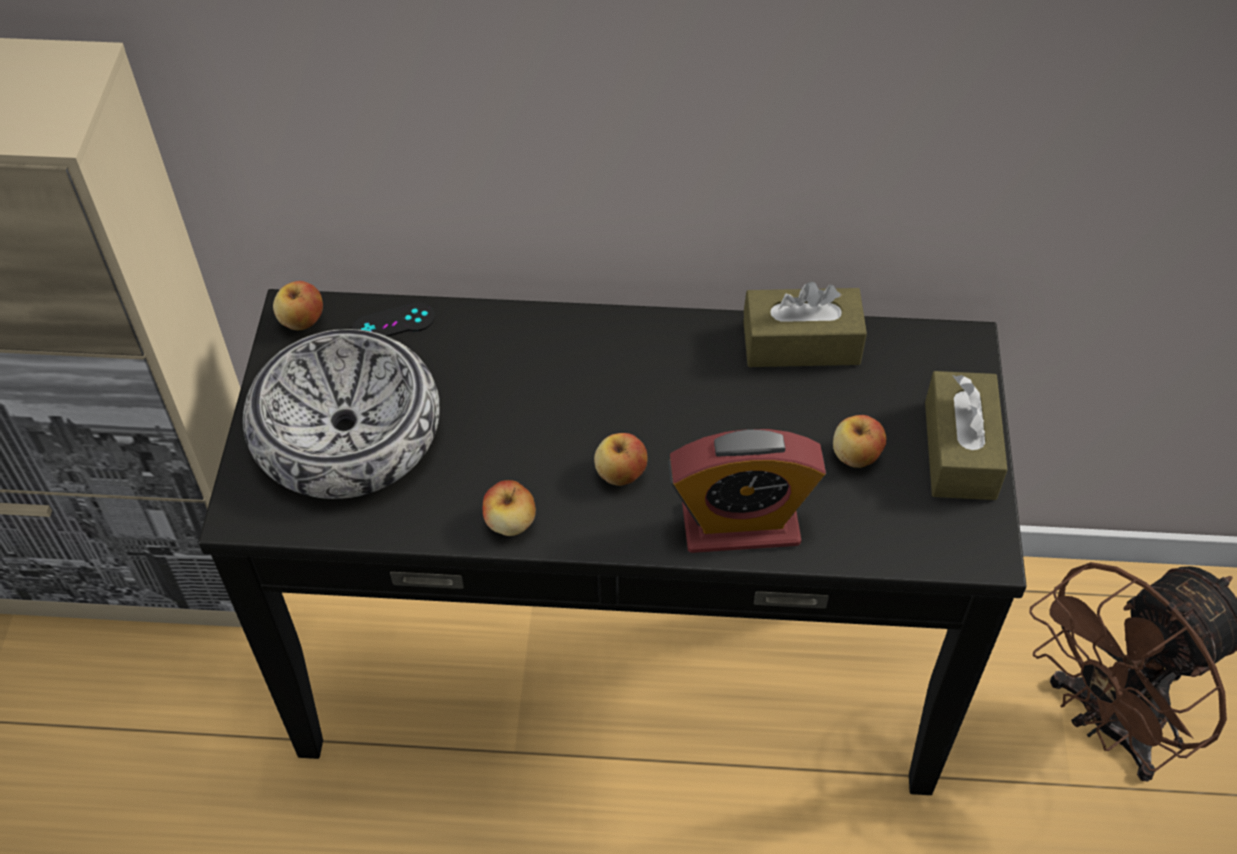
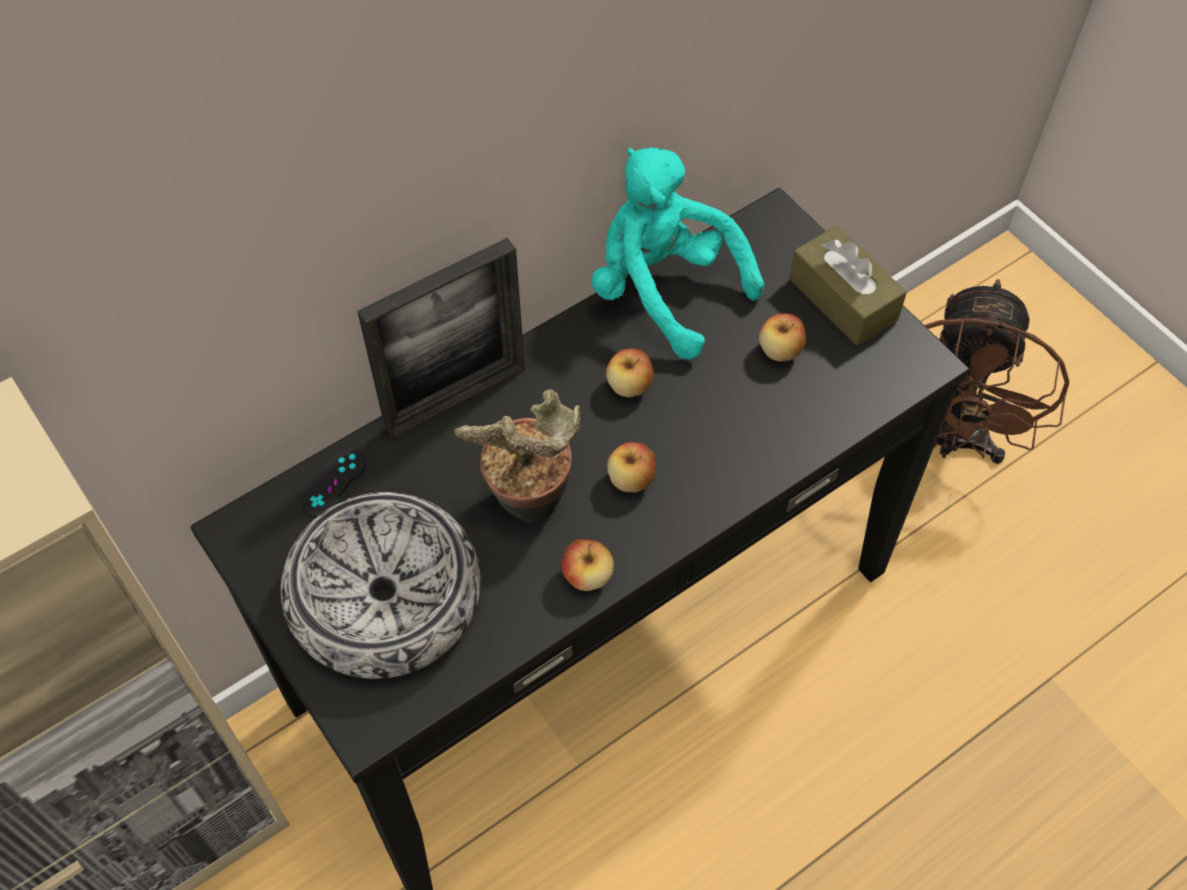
camera: 40 degrees left, 5 degrees up
(302, 321) = (250, 532): apple -> apple (629, 386)
(519, 438) = (528, 505): none -> potted plant
(545, 320) = (455, 398): none -> picture frame
(740, 524) = (751, 457): alarm clock -> none
(801, 343) = (664, 290): brown tissue box -> turquoise plush toy

